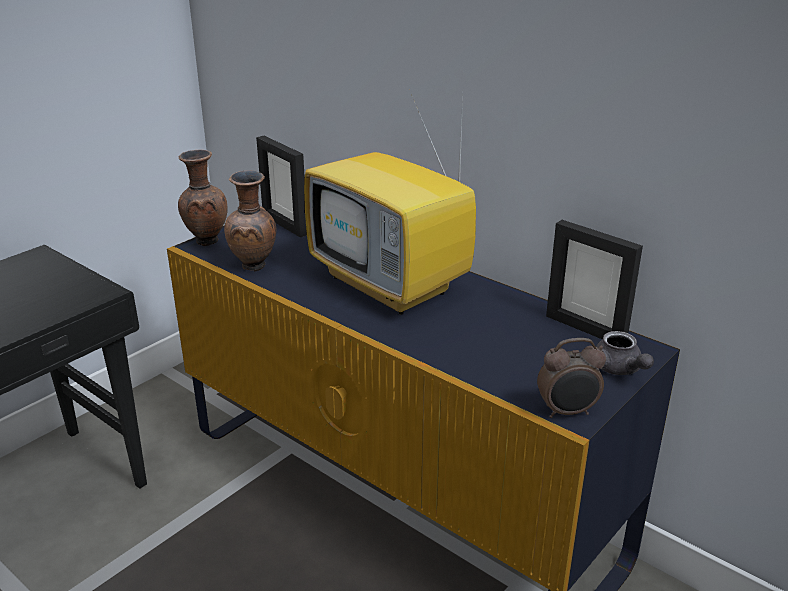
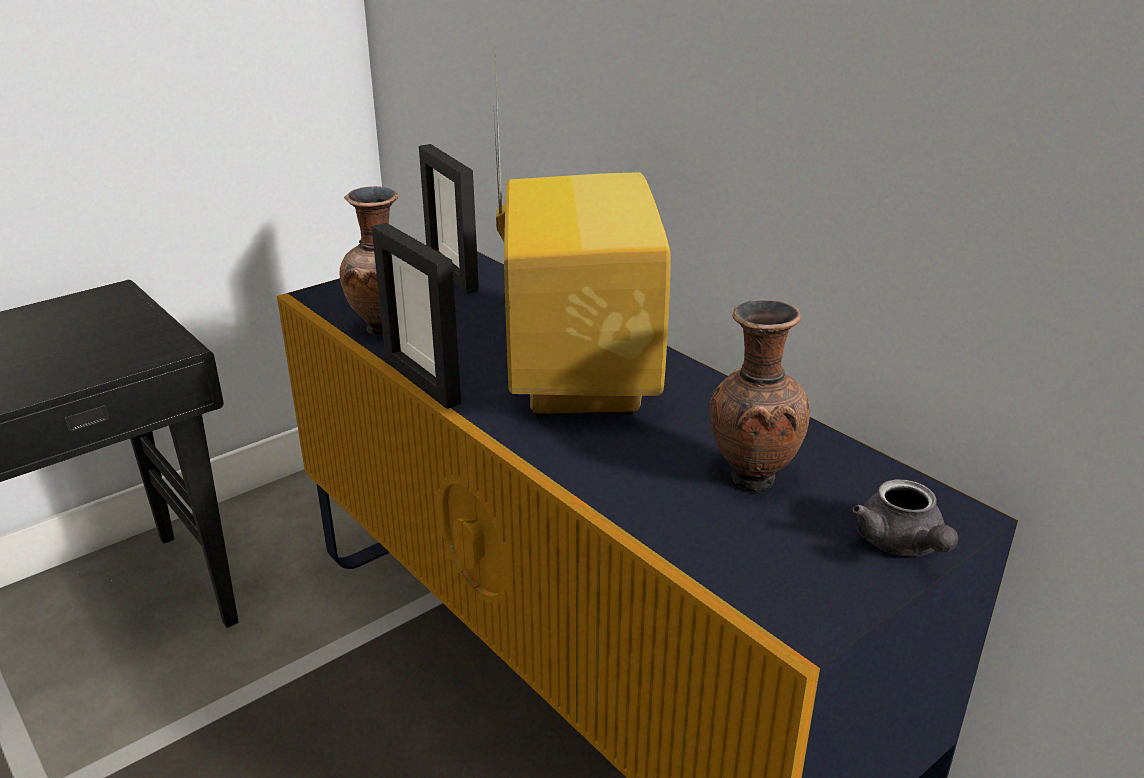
camera: 10 degrees right, 0 degrees up
(206, 241) = (334, 289): brown vase -> brown vase (749, 478)
(392, 285) = (575, 374): television -> television turned 150 degrees counterclockwise
(567, 412) = (794, 612): alarm clock -> none
(586, 328) = (862, 469): picture frame -> picture frame (424, 381)

